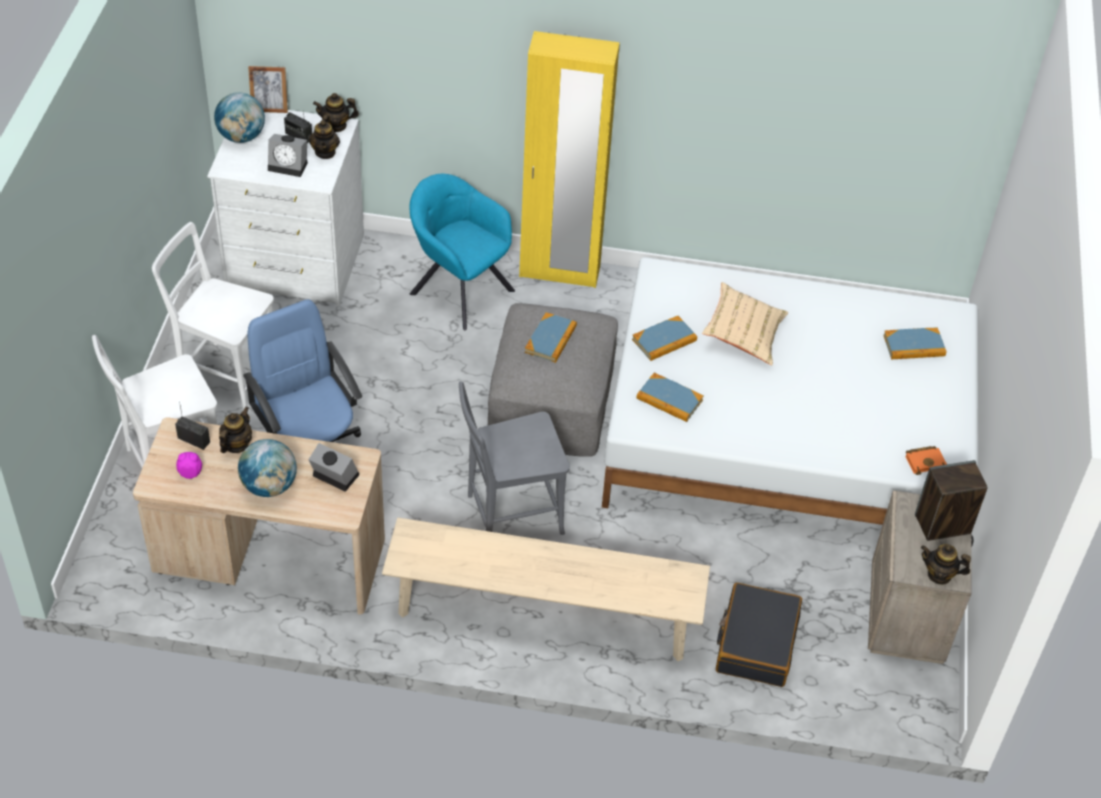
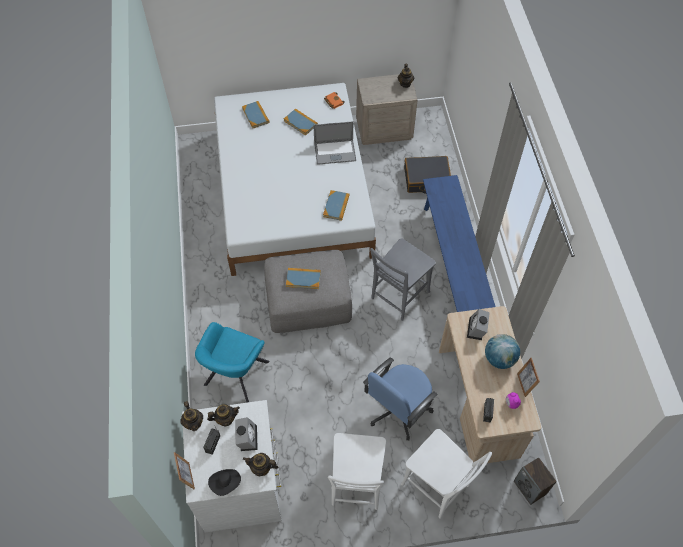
camera: 105 degrees left, 10 degrees up
(210, 501) = (524, 384): none -> picture frame
(236, 445) = (479, 388): teapot -> teapot (261, 468)
(241, 137) = (226, 483): globe -> black hat
(509, 515) = (398, 297): grey chair -> grey chair turned 75 degrees clockwise
(543, 616) = (453, 264): beige bench -> blue bench
(559, 272) = (202, 325): yellow wardrobe -> none
(664, 340) = (293, 218): book -> book (300, 123)
(743, 334) = (274, 185): beige pillow -> none
(794, 430) = (335, 152): none -> laptop
(942, 525) = (376, 86): speaker -> speaker (530, 488)

